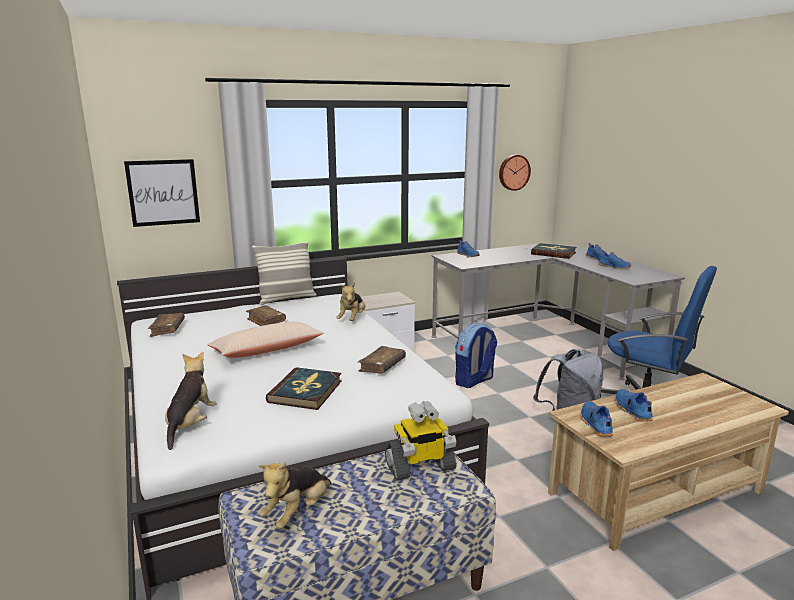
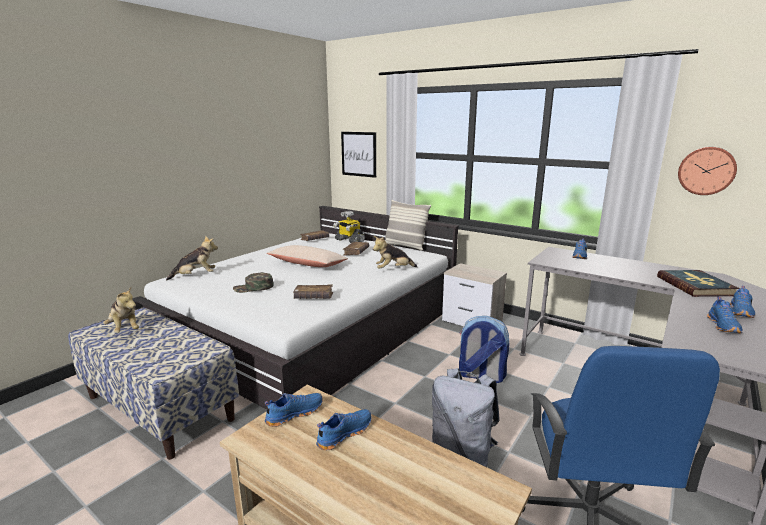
camera: 60 degrees right, 0 degrees up
(297, 512) = (124, 329): plush toy -> plush toy turned 135 degrees counterclockwise
(306, 391) = (253, 288): book -> green cap
(420, 467) = (185, 350): toy robot -> toy robot (349, 240)

